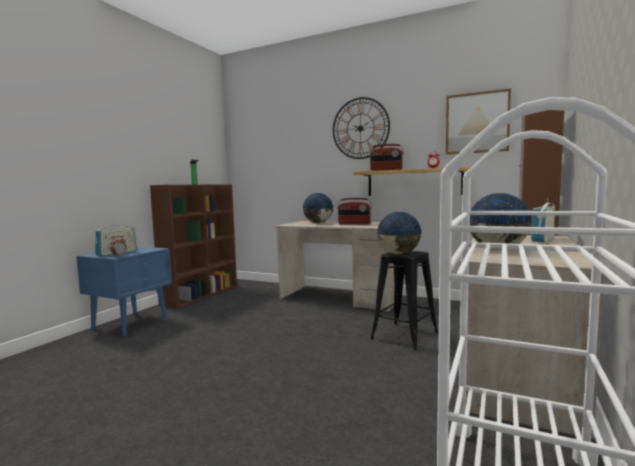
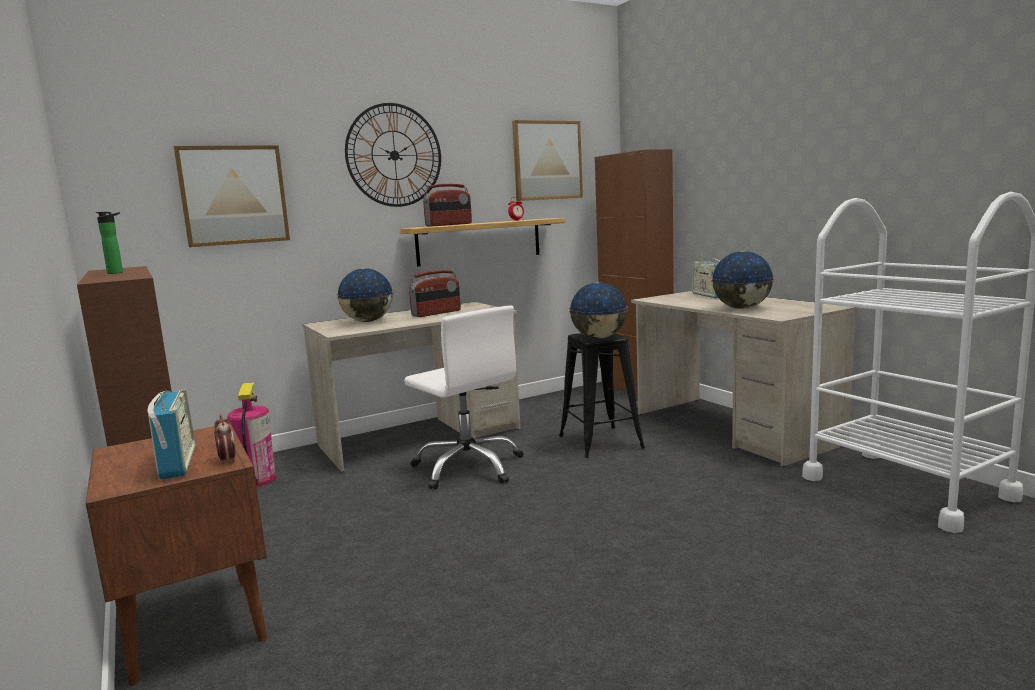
camera: 55 degrees left, 5 degrees up
(131, 324) = (196, 625): blue nightstand -> brown nightstand
(256, 291) = (257, 480): none -> fire extinguisher
(281, 154) = (233, 195): none -> picture
(316, 317) = (468, 467): none -> white office chair

